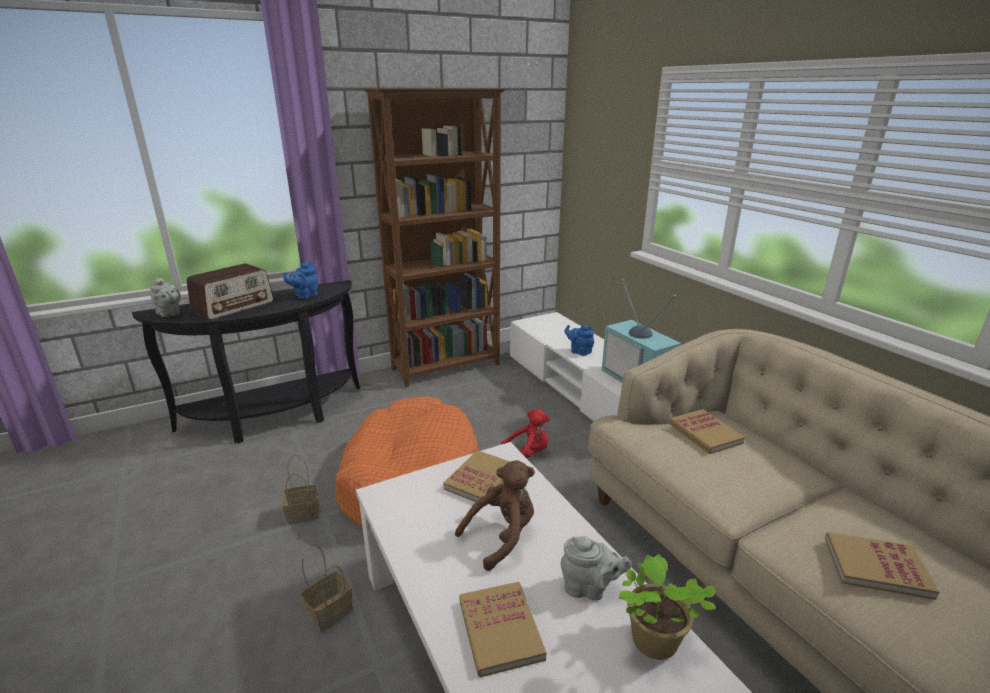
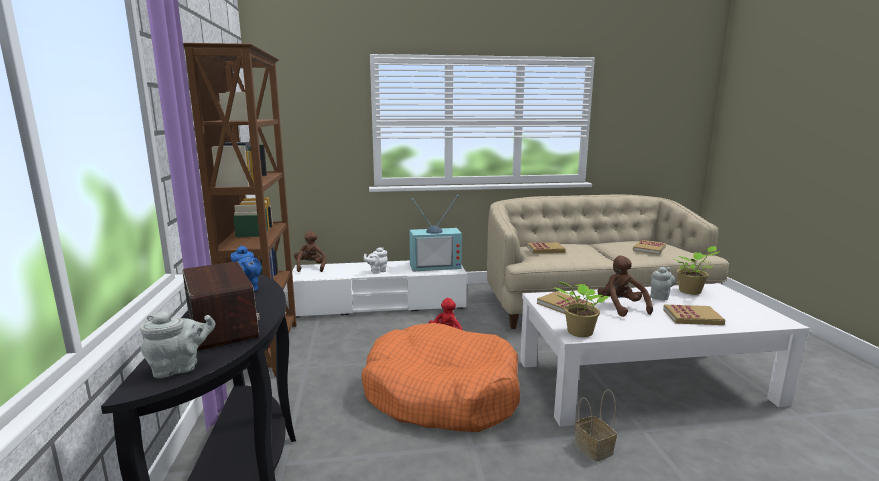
camera: 70 degrees left, 10 degrees down
(304, 513) = (463, 458): basket -> none
(391, 497) = (578, 332): none -> potted plant
(556, 319) = (311, 267): none -> brown plush toy
(579, 351) = (377, 271): blue teapot -> white teapot

